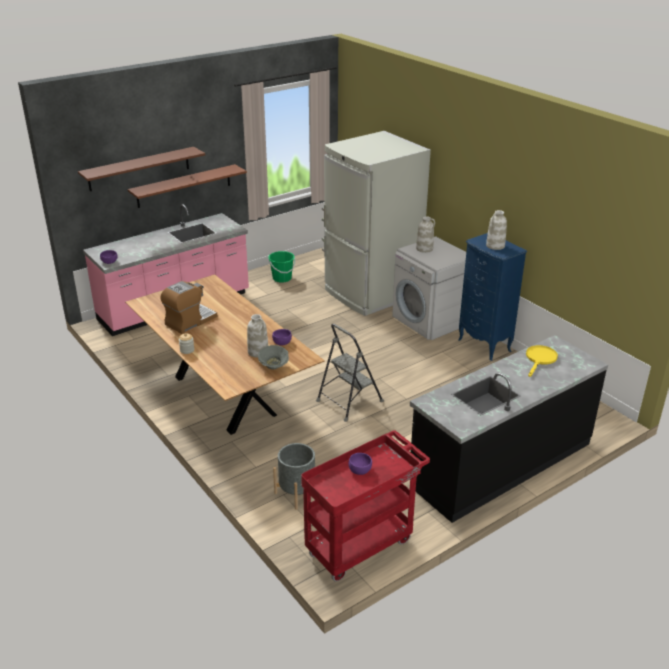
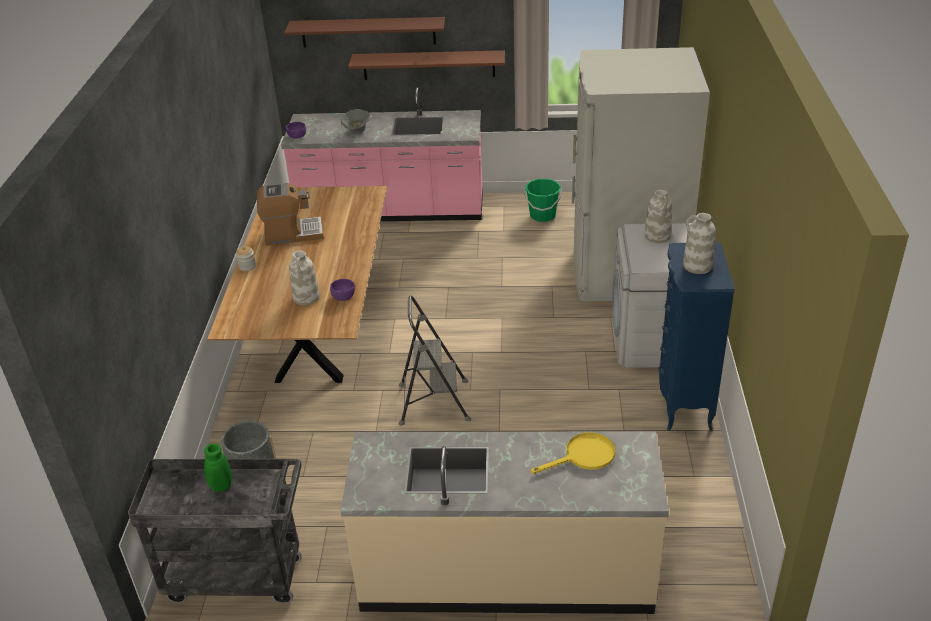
camera: 40 degrees right, 5 degrees up
(274, 366) = (298, 322): grey bowl -> grey bowl (357, 130)
(360, 470) = (220, 487): purple bowl -> green vase
(363, 547) = (242, 581): red cart -> black cart
(500, 463) = (506, 572): black counter -> beige counter

